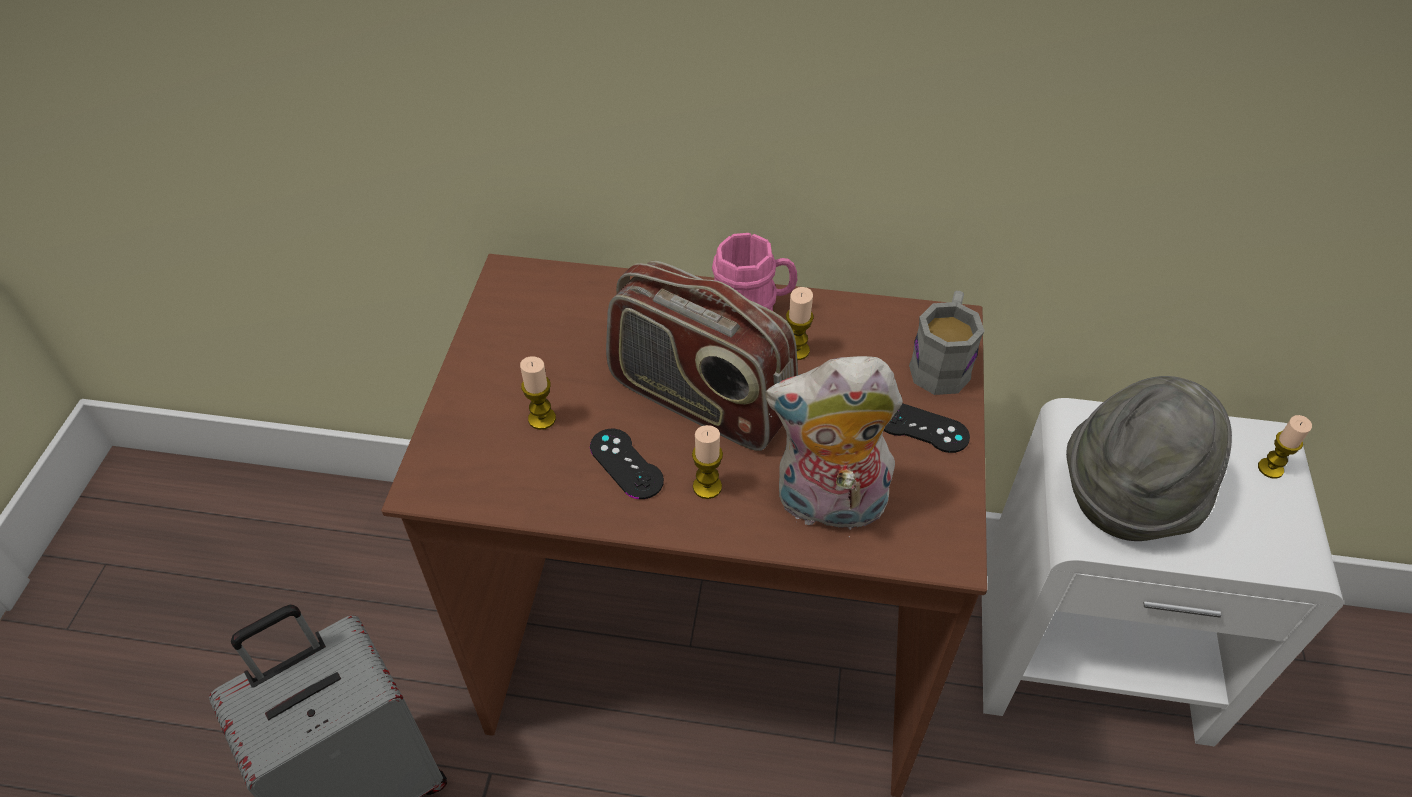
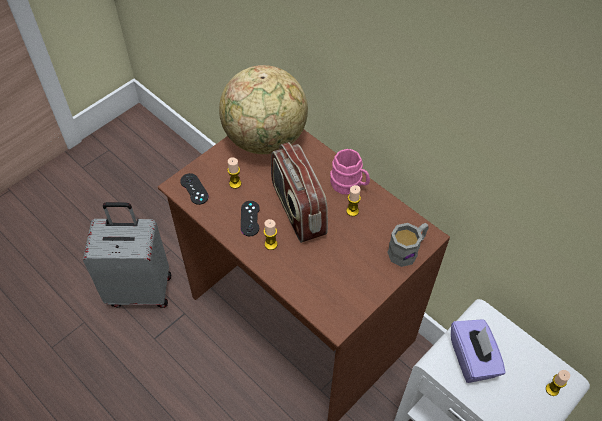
camera: 35 degrees right, 5 degrees up
(532, 314) = (265, 139): none -> globe
(828, 506) = (308, 279): plush toy -> none
(922, 428) = (372, 271): black game controller -> black game controller (194, 189)
(1129, 494) = (472, 358): grey hat -> purple tissue box

